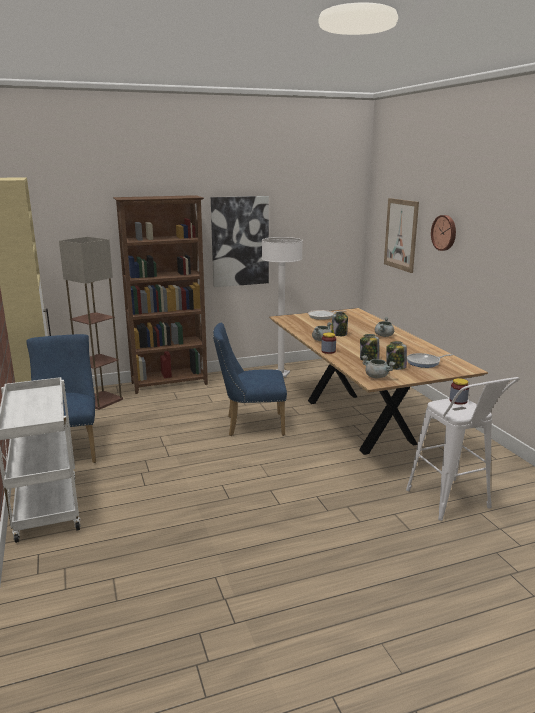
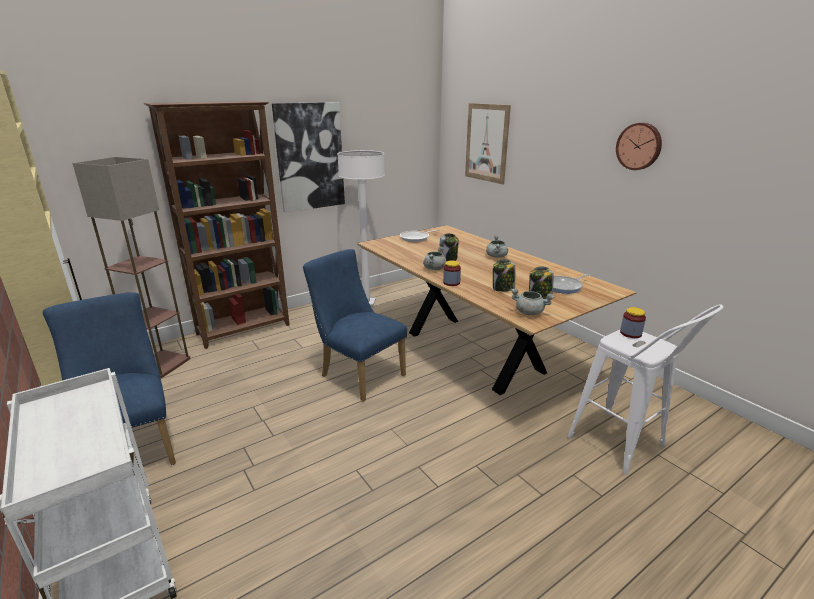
camera: 15 degrees left, 5 degrees up
(250, 425) = (358, 374): blue chair -> blue chair turned 60 degrees clockwise
(444, 232) = (547, 138): wall clock -> wall clock (639, 146)

